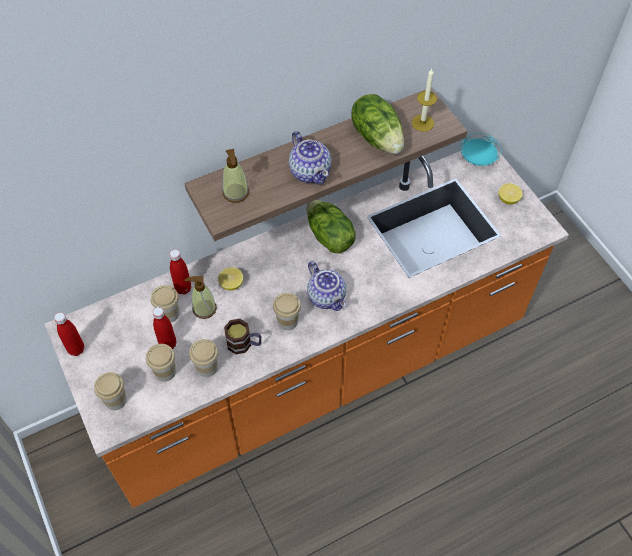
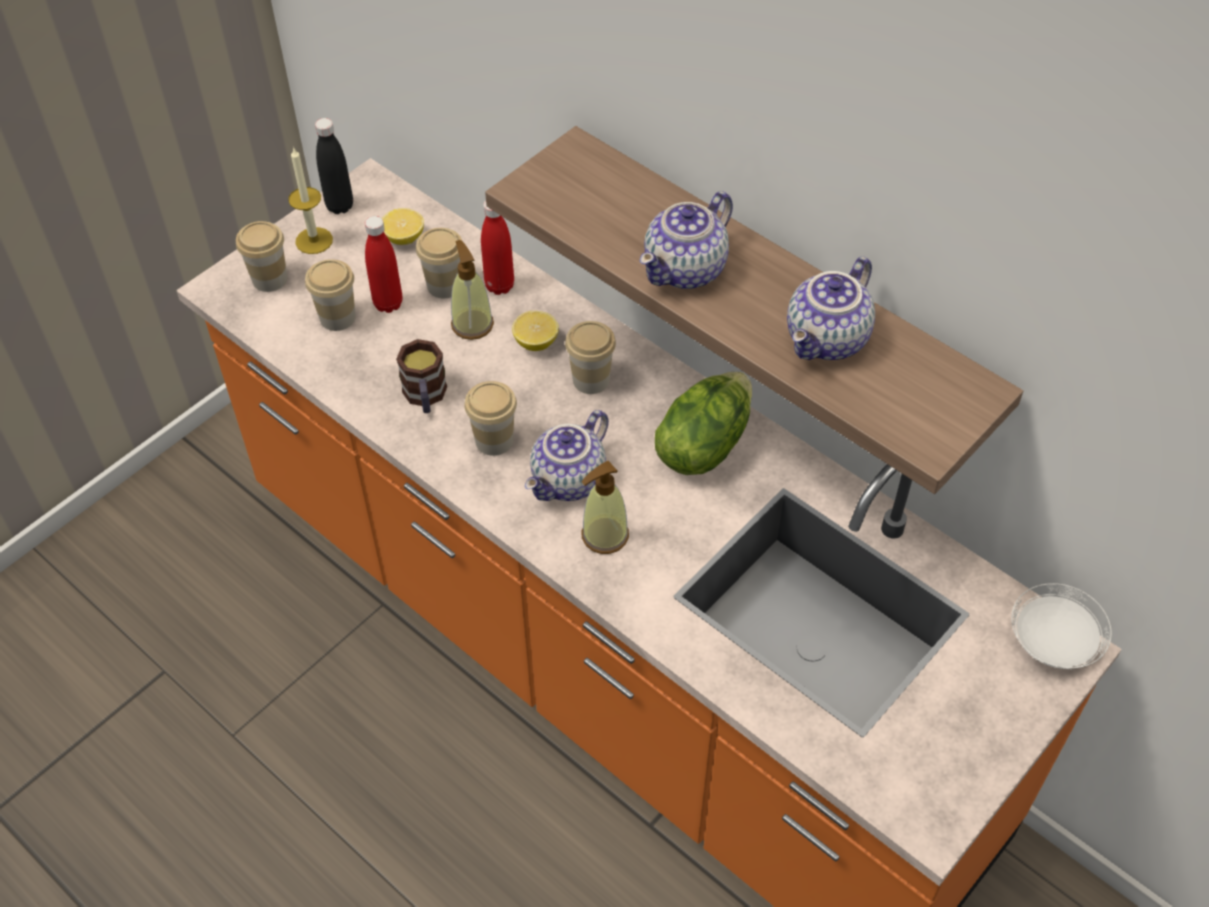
camera: 70 degrees right, 5 degrees down
(76, 349) = (340, 206): red bottle -> black bottle
(207, 367) = (363, 364): cup -> cup (591, 380)
(236, 193) = (585, 190): soap dispenser -> soap dispenser (604, 535)
(377, 137) = (828, 341): lettuce -> teapot
(422, 123) = (911, 400): candle -> candle (314, 240)
(478, 157) = (1054, 641): turquoise plate -> white plate
(508, 199) = (971, 728): lemon -> lemon (404, 238)

